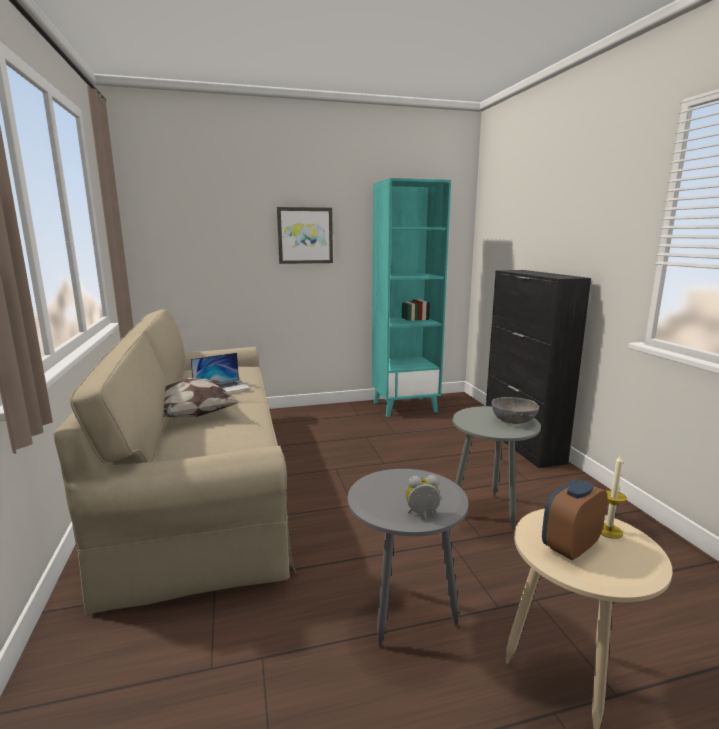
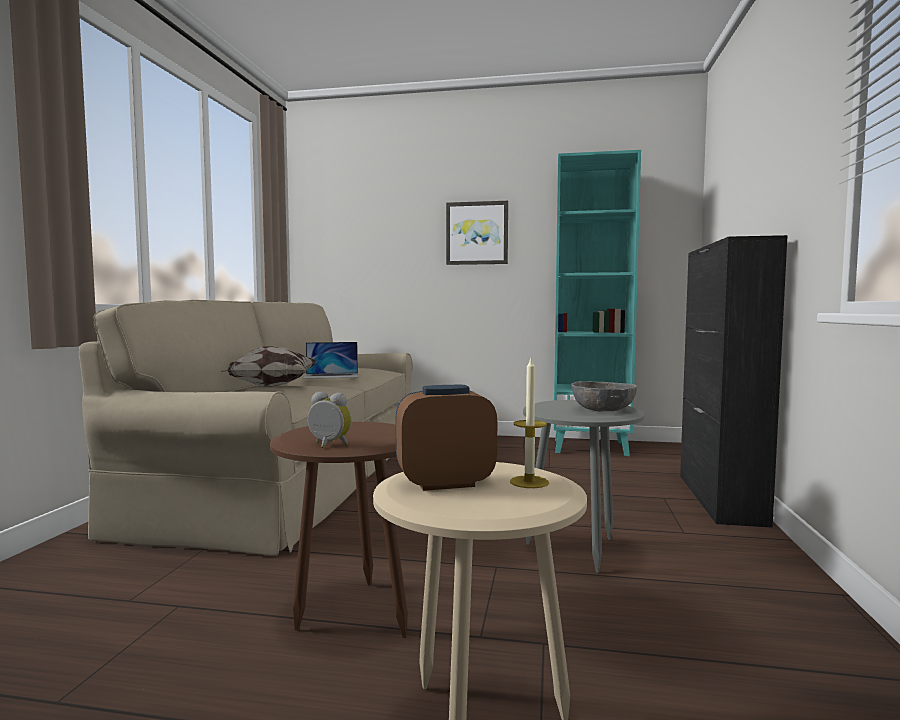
camera: 25 degrees right, 10 degrees down
(403, 620) = (350, 617): grey side table -> brown side table

